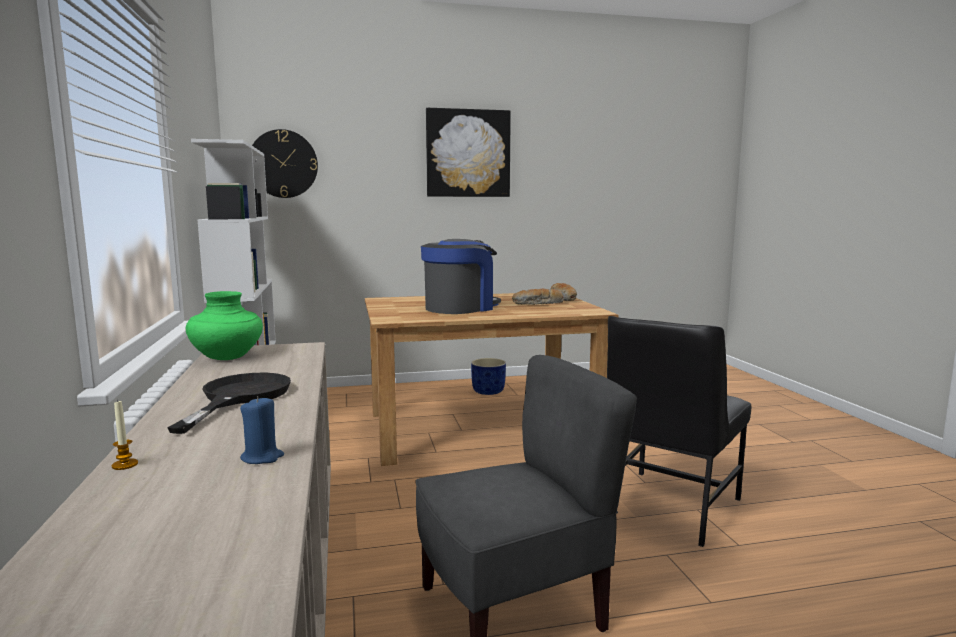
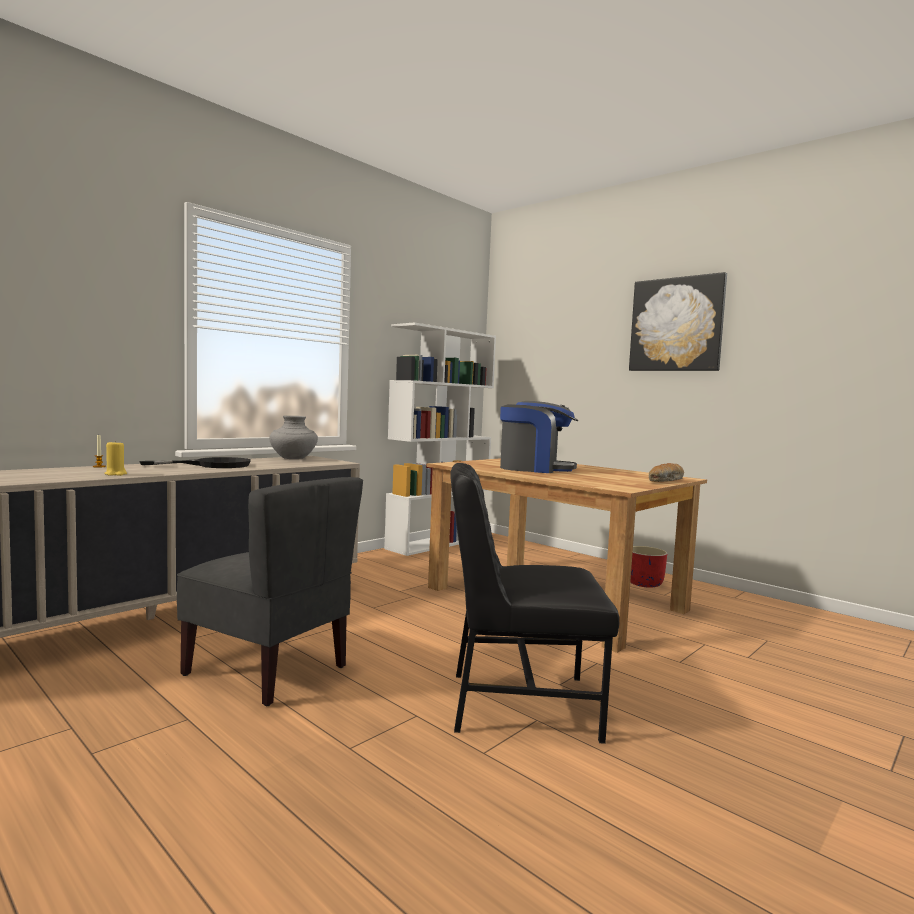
camera: 55 degrees right, 5 degrees down
(227, 357) = (293, 458): green vase -> grey vase
(262, 458) = (116, 474): blue candle -> yellow candle
(283, 164) = (521, 344): wall clock -> none
(488, 391) = (644, 584): blue planter -> red planter
(538, 304) = (611, 478): bread -> none

